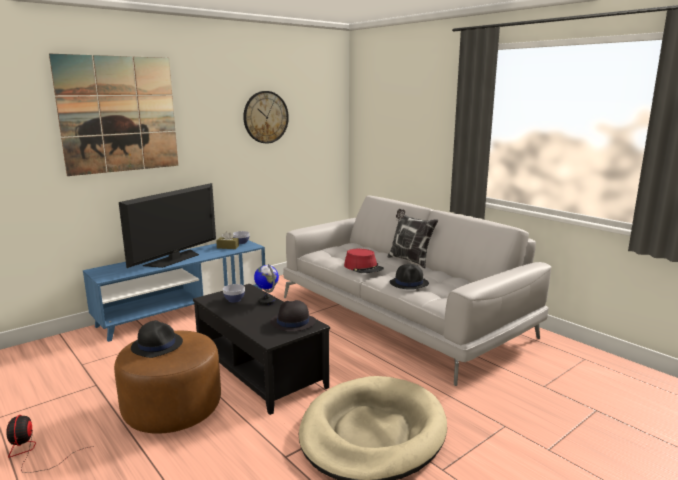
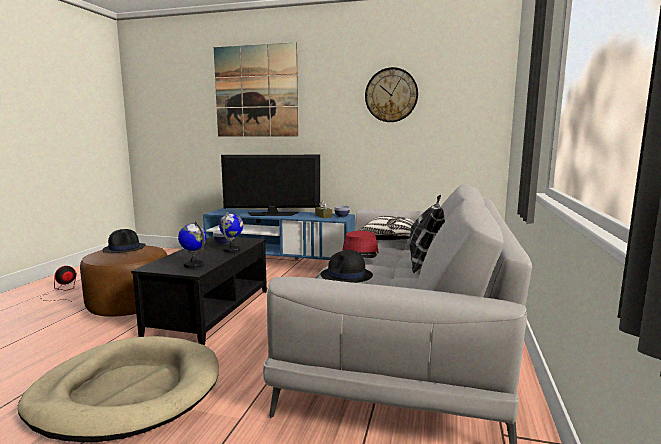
camera: 55 degrees right, 5 degrees down
(292, 322) = (193, 265): black hat -> globe
(339, 250) = (392, 239): none -> pillow

